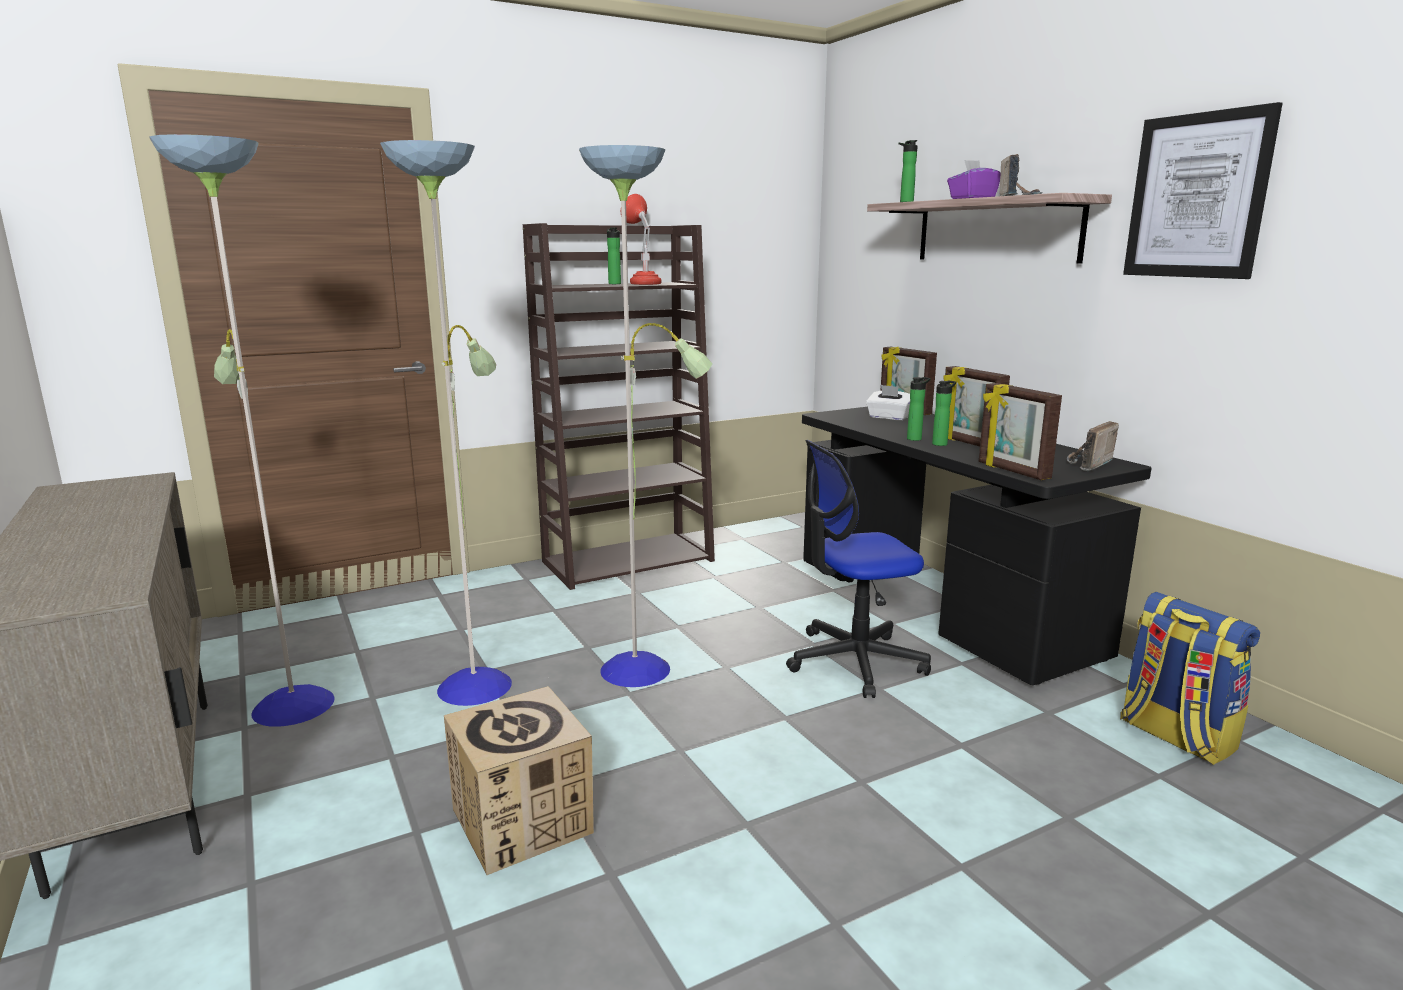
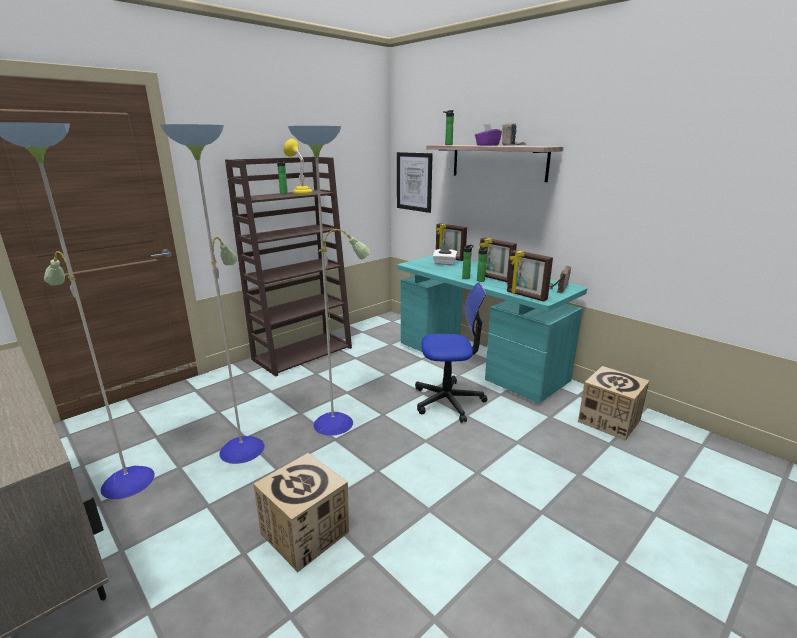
camera: 15 degrees left, 5 degrees up
(642, 283) = (300, 193): red table lamp -> yellow table lamp
(855, 661) = (448, 401): office chair -> office chair turned 150 degrees counterclockwise
(939, 607) = (478, 362): black desk -> turquoise desk
(1174, 736) = (609, 421): backpack -> cardboard box
(1197, 196) = (609, 150): picture -> picture (414, 182)

